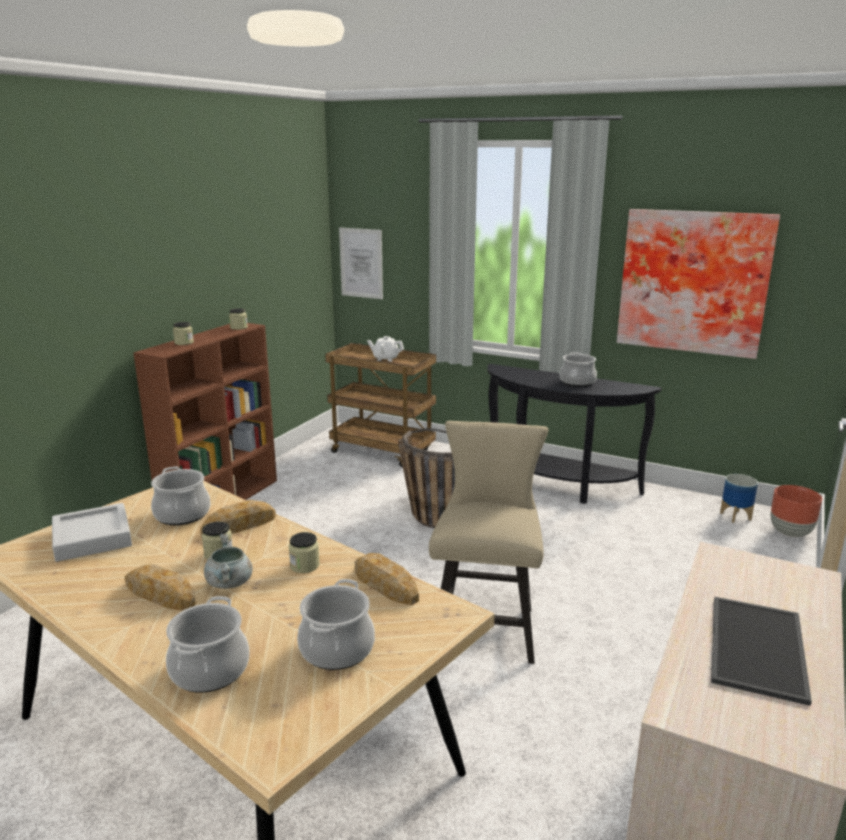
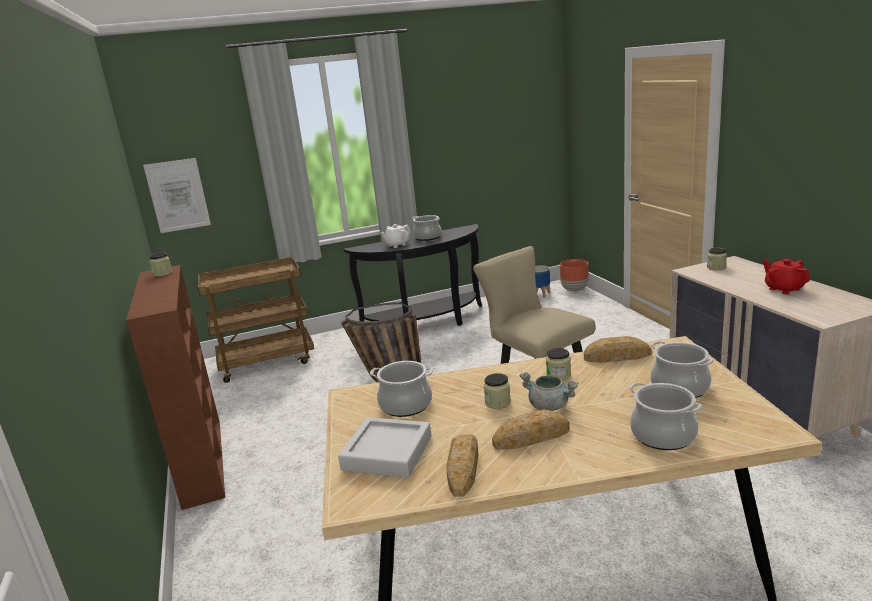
camera: 45 degrees left, 0 degrees up
(184, 343) = (153, 297): jar -> jar (716, 267)
(239, 525) = (461, 386): bread -> bread (463, 468)
(385, 359) = (249, 275): white teapot -> white teapot (397, 245)
(693, 281) = (471, 145): picture -> none
(759, 649) = (783, 289): tray -> red teapot

